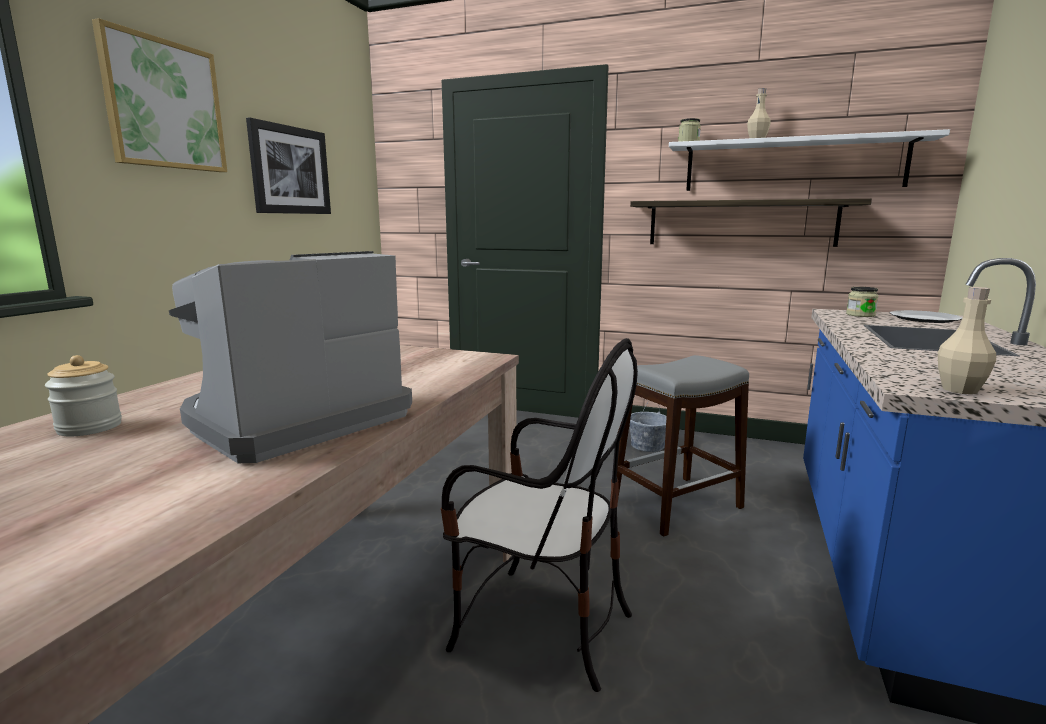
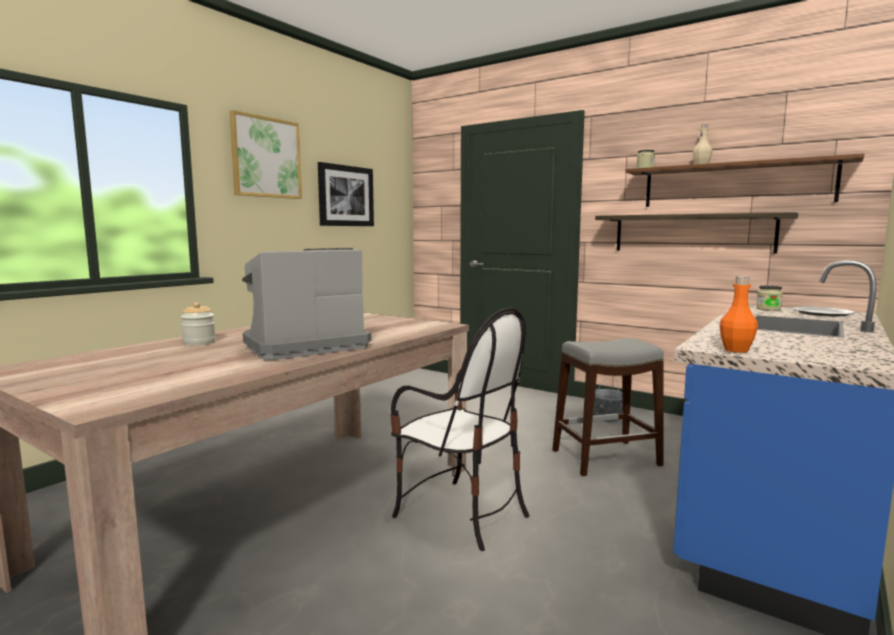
camera: 15 degrees right, 5 degrees down
(792, 165) = (735, 185): white shelf -> brown shelf
(959, 390) = (736, 350): beige bottle -> orange bottle

